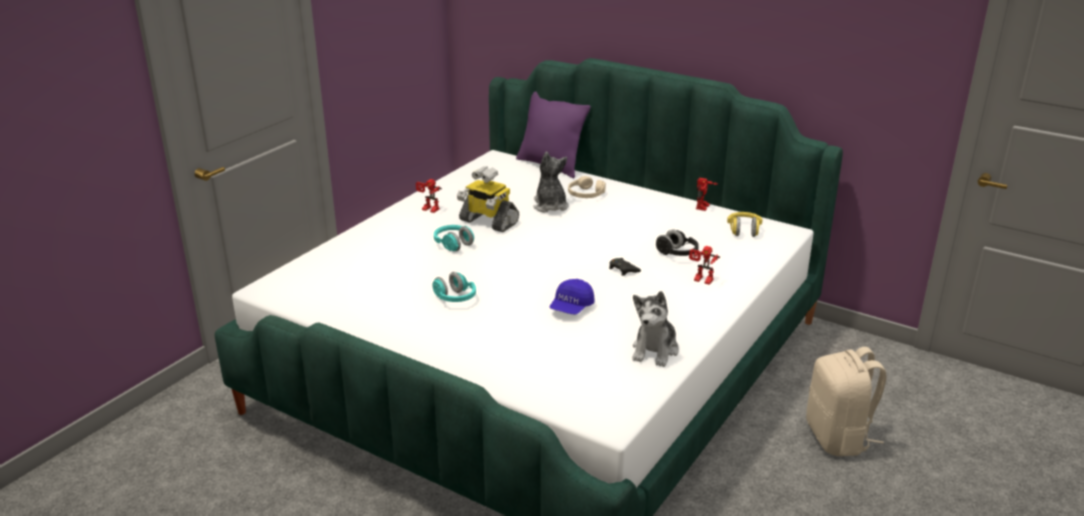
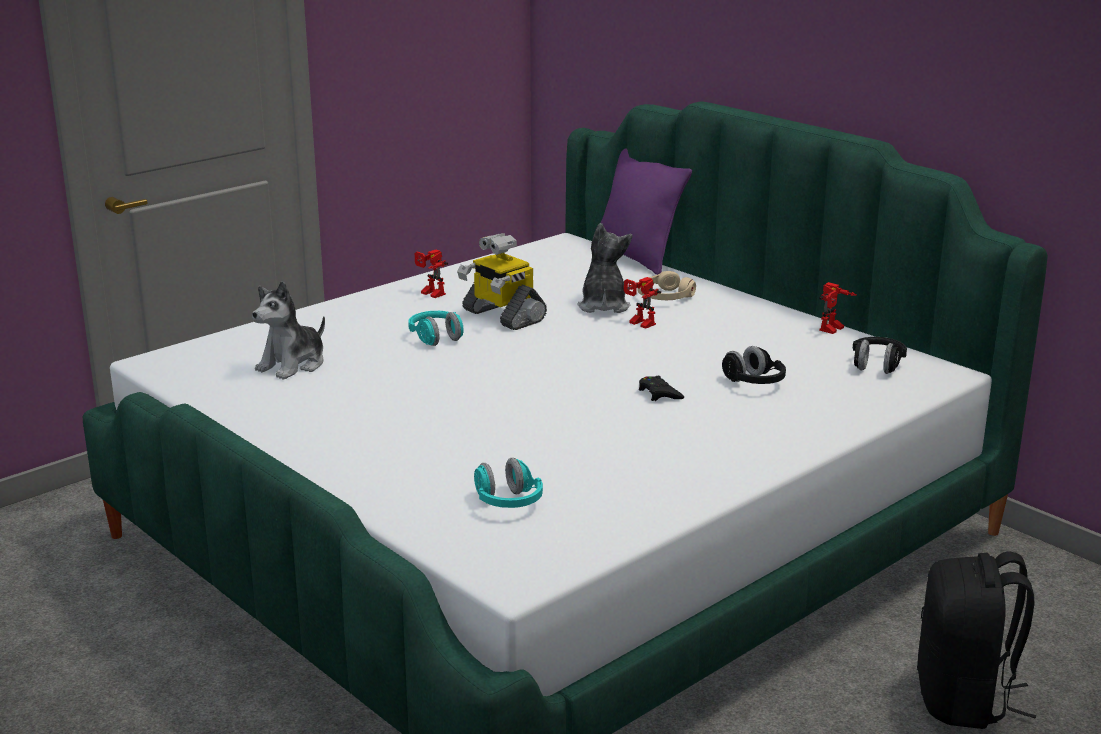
camera: 15 degrees right, 5 degrees down
(455, 298) = (395, 401): turquoise headphones -> turquoise headphones (507, 502)
(571, 308) = (552, 431): blue cap -> none
(655, 350) = (641, 500): plush toy -> plush toy (293, 365)
(701, 280) = (769, 420): toy robot -> toy robot (639, 324)
(743, 231) = (876, 365): yellow headphones -> black headphones
(838, 438) = (964, 700): beige backpack -> black backpack

